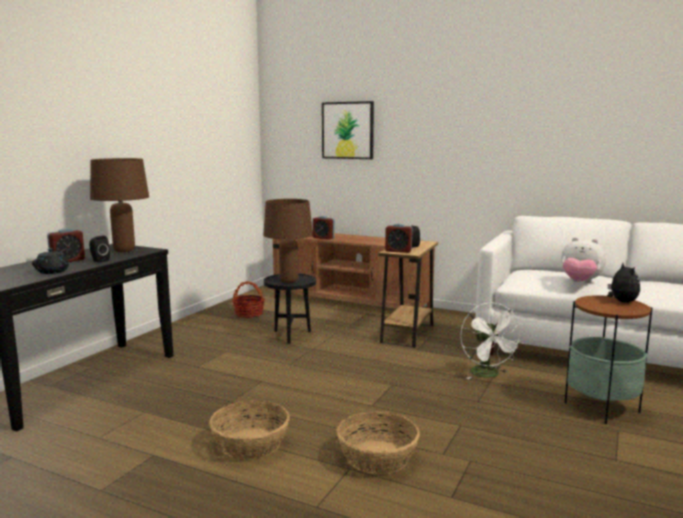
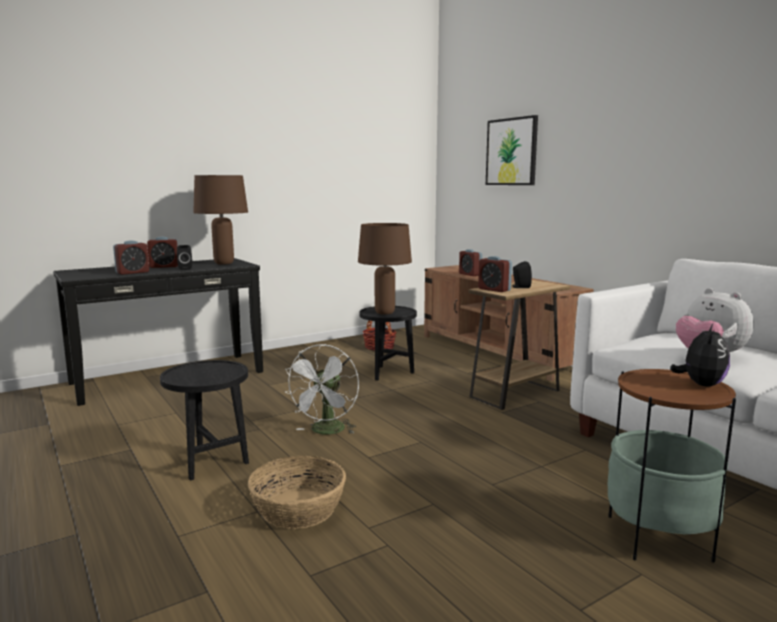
camera: 30 degrees right, 0 degrees up
(53, 271) = (132, 272): black teapot -> alarm clock
(250, 444) = (210, 461): basket -> black side table
(488, 375) = (549, 459): white fan -> white fan (326, 432)

